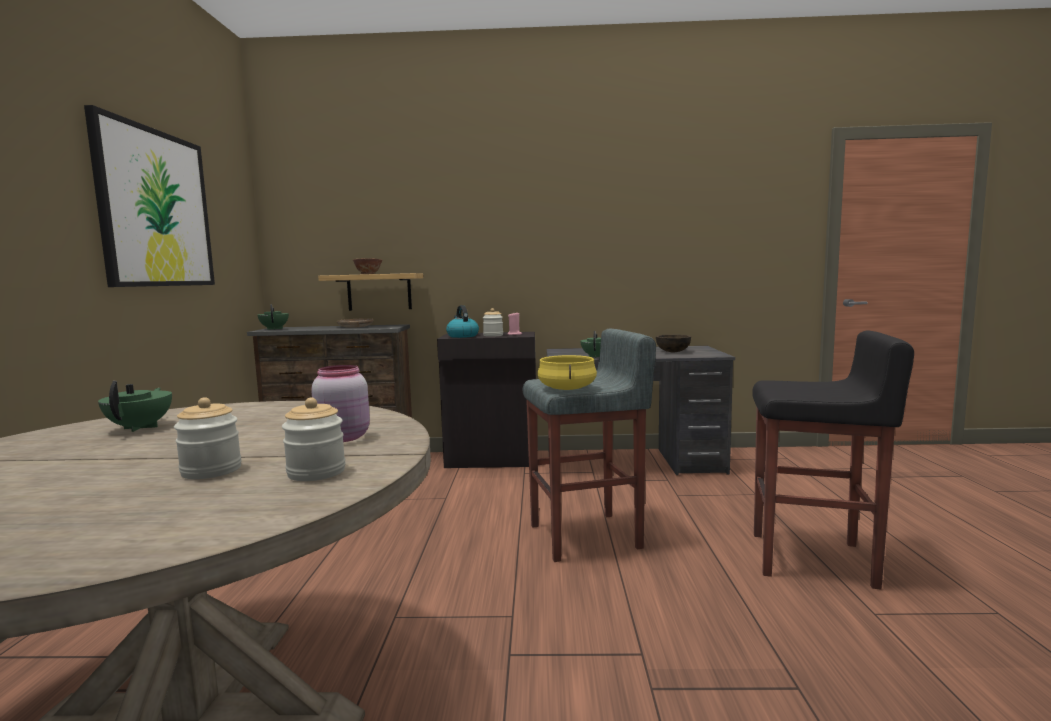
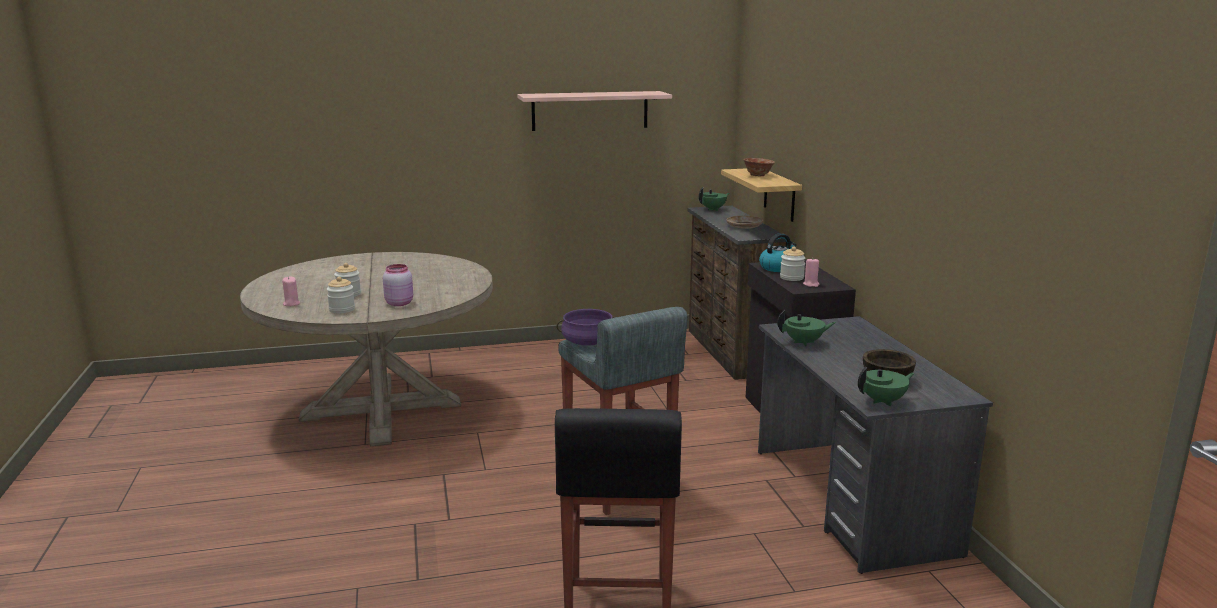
camera: 75 degrees right, 10 degrees up
(141, 427) = (424, 266): green teapot -> green teapot (883, 401)
(155, 208) = (590, 110): picture -> shelf
(177, 521) = (291, 304): none -> pink candle
(567, 389) = (587, 342): yellow cooking pot -> purple cooking pot

